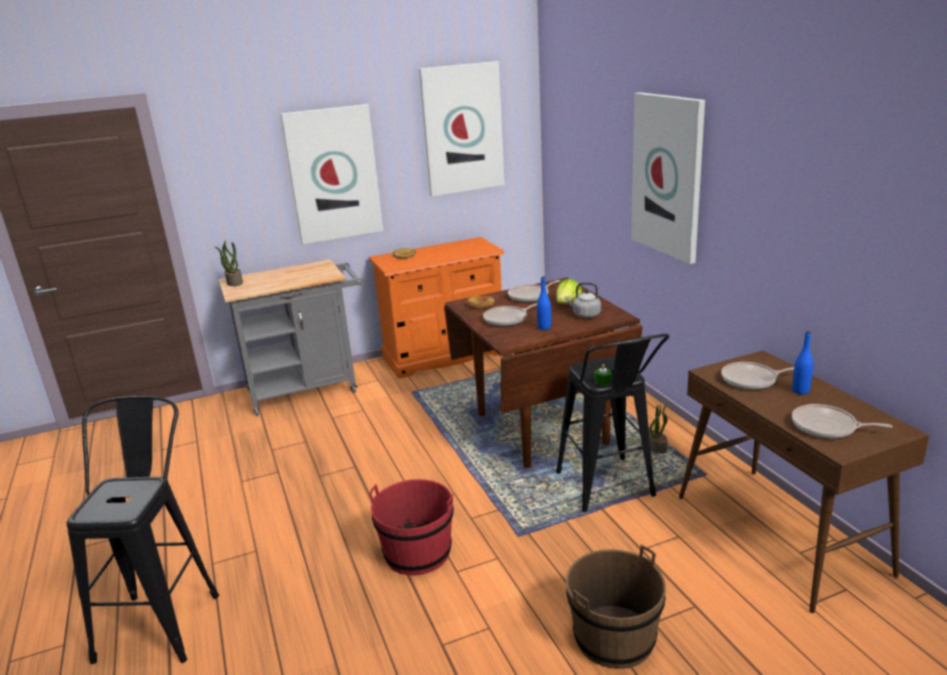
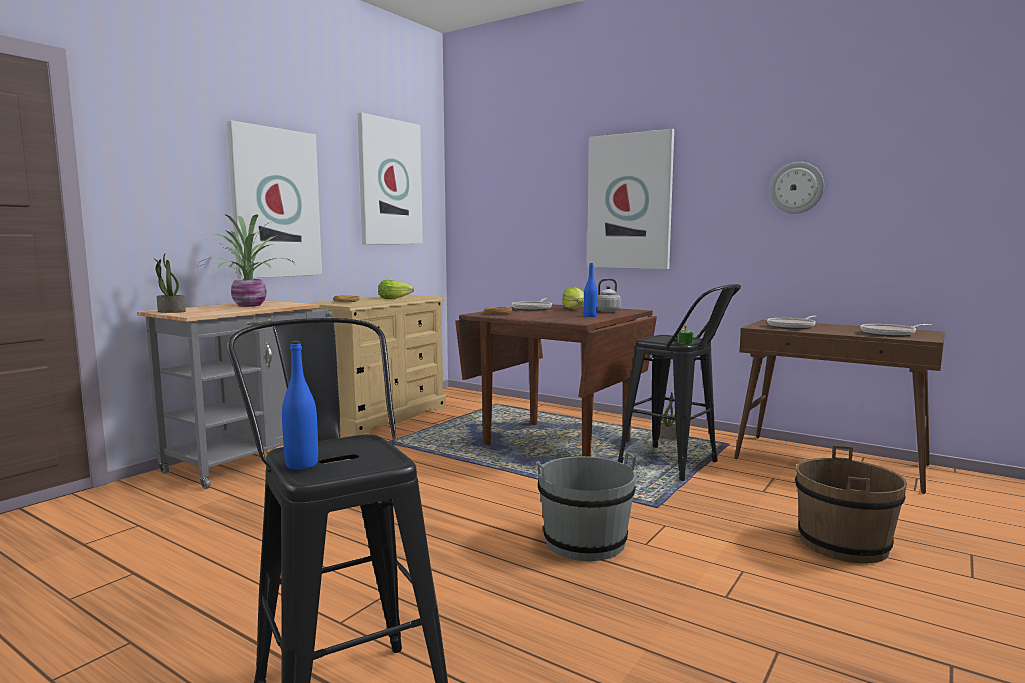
camera: 35 degrees left, 15 degrees down
(295, 274) = (248, 305): none -> potted plant
(417, 552) = (585, 542): red bucket -> grey bucket
(445, 355) = (383, 416): orange dresser -> beige dresser
(449, 253) = (394, 299): none -> lettuce
(507, 319) = (546, 316): frying pan -> none
(800, 391) = (832, 327): blue bottle -> blue bottle (301, 465)
(808, 204) = (796, 188): none -> wall clock

